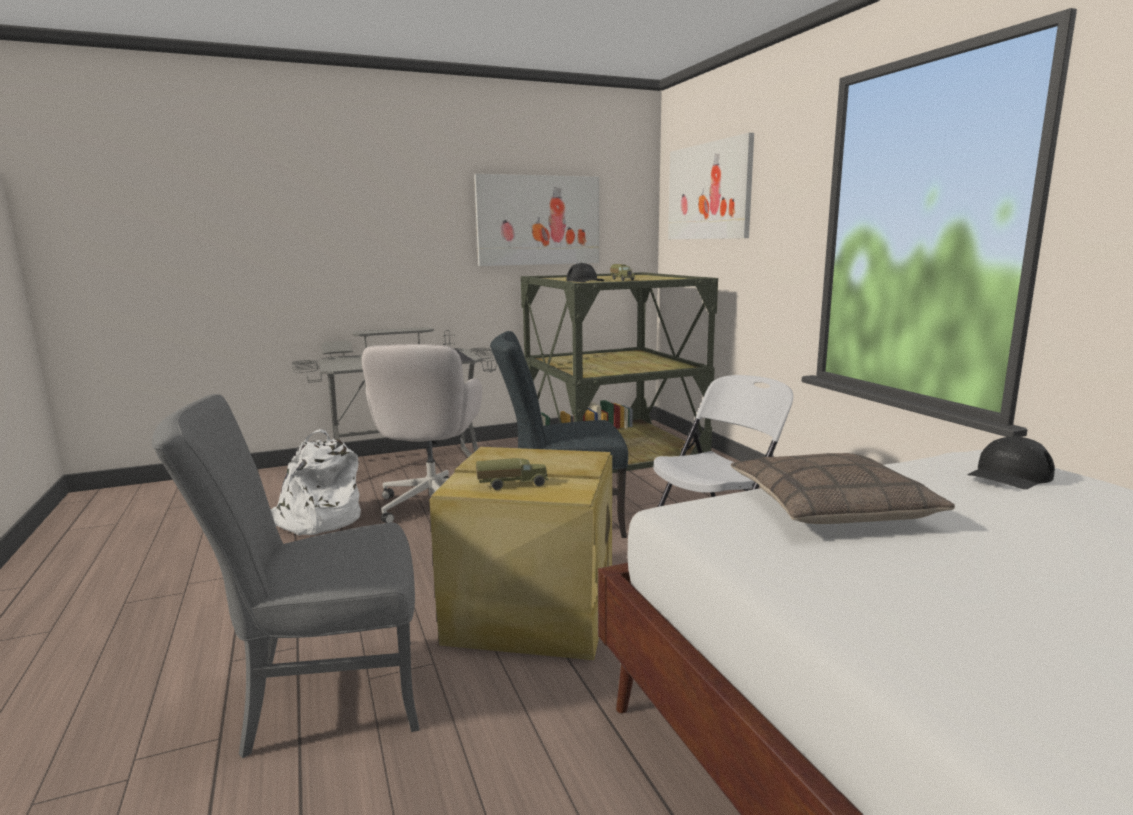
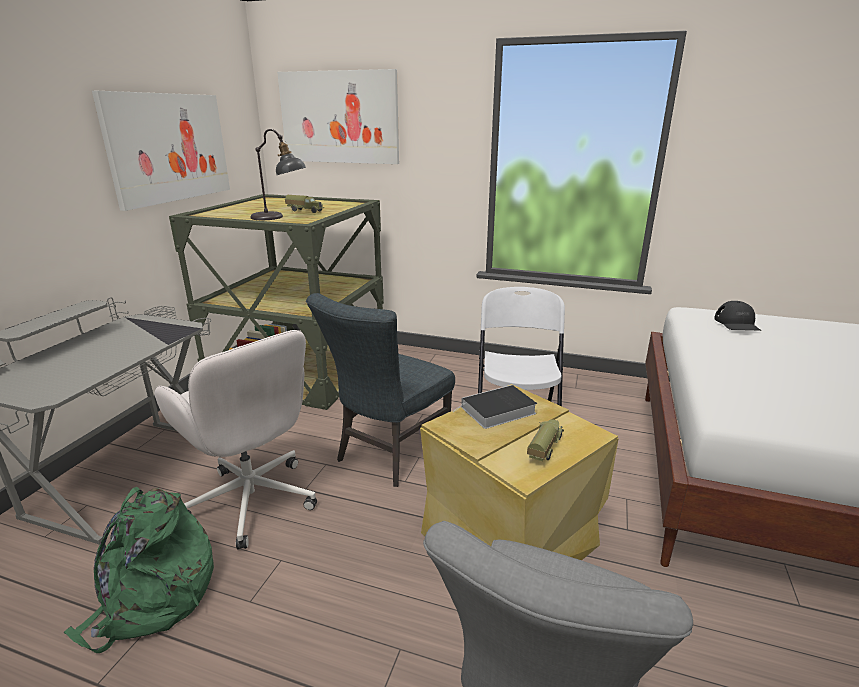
camera: 50 degrees left, 10 degrees up
(317, 521) = (152, 598): white backpack -> green backpack
(543, 457) = (497, 411): none -> book
(585, 281) = (280, 217): black cap -> grey table lamp
(830, 506) = (749, 376): pillow -> none

